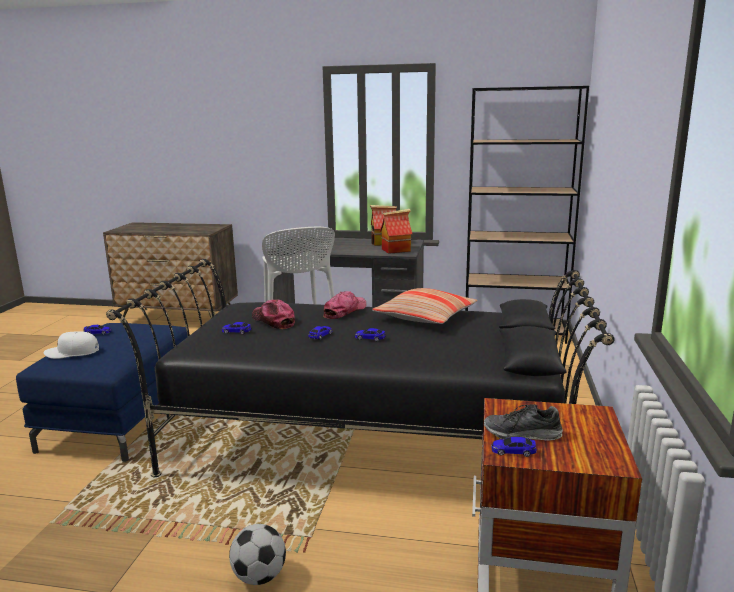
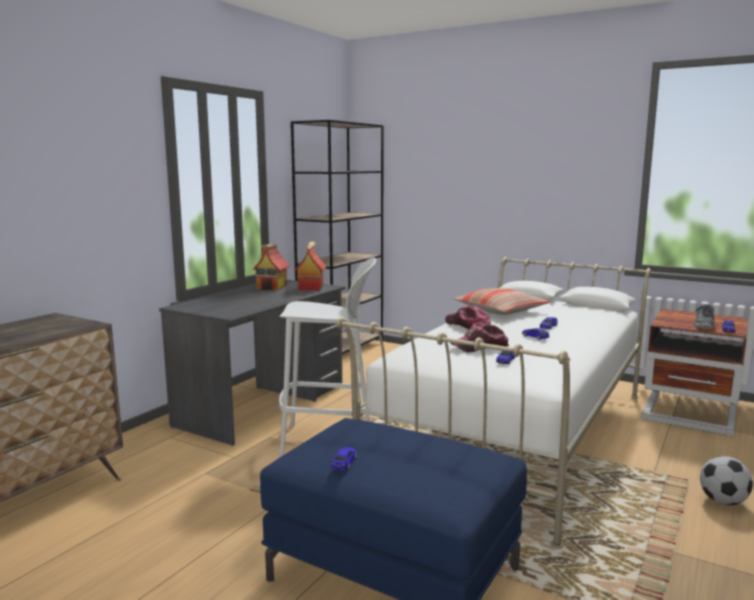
camera: 70 degrees left, 5 degrees down
(72, 352) = (425, 478): white cap -> none
(365, 440) = (516, 434): black bed -> white bed

